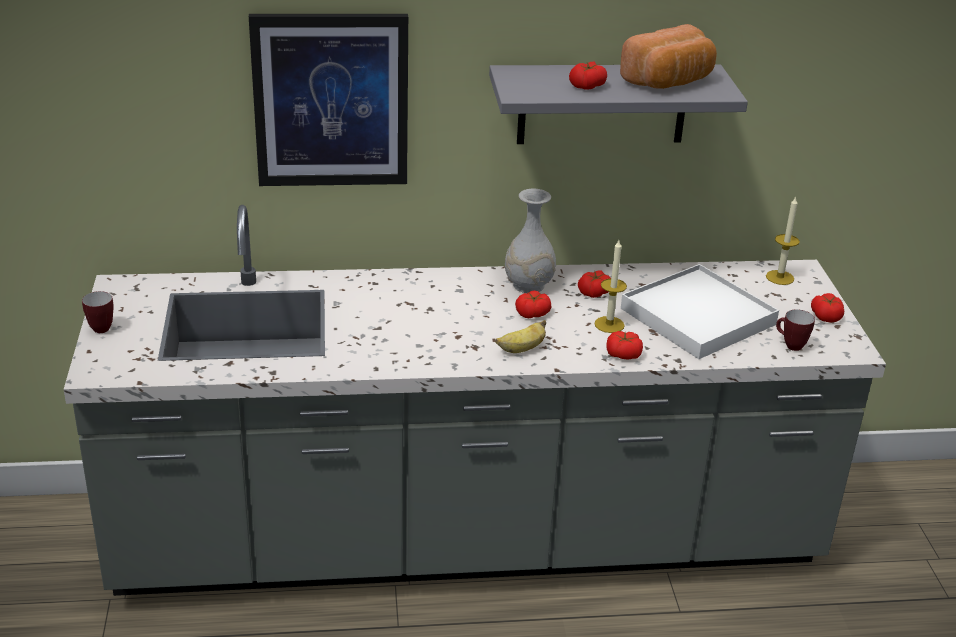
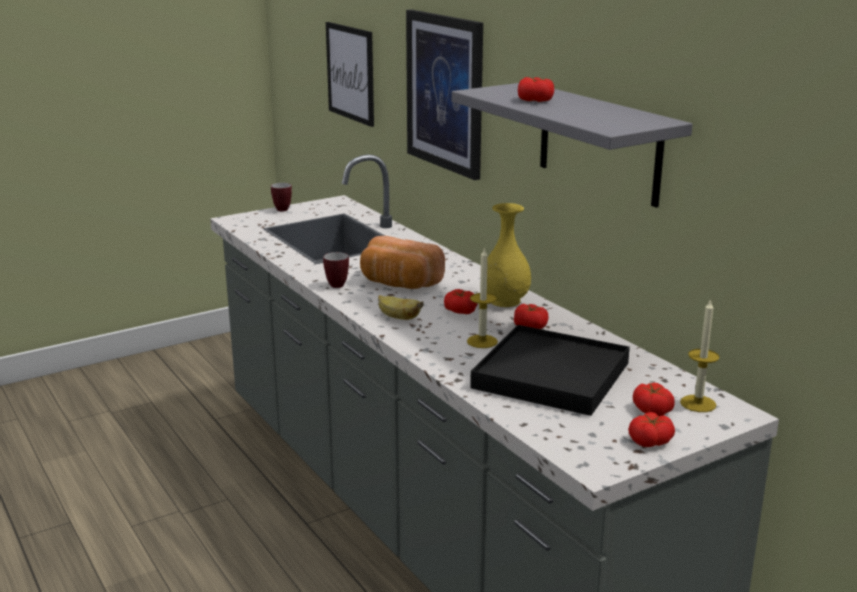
camera: 65 degrees right, 10 degrees down
(86, 113) = (350, 73): none -> picture
(528, 285) = (504, 301): white vase -> yellow vase
(623, 354) = (438, 355): tomato -> tomato (651, 410)
(670, 82) = (600, 115): bread -> bread (399, 283)
(697, 316) = (551, 375): white tray -> black tray
(790, 345) = (557, 429): mug -> mug (338, 284)

